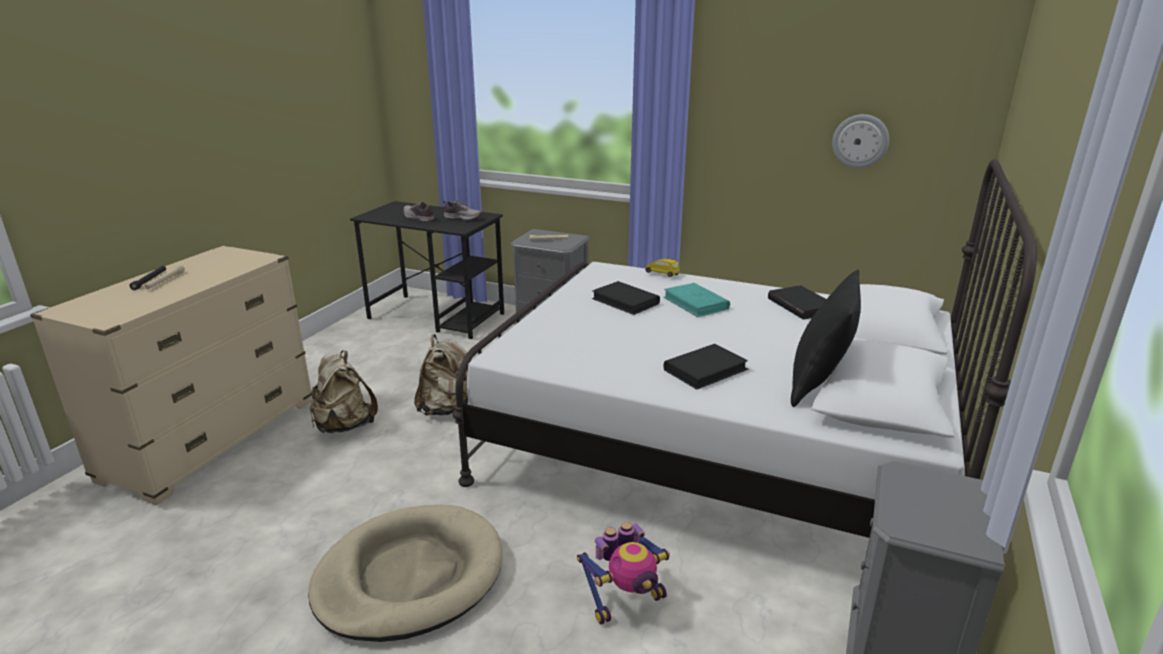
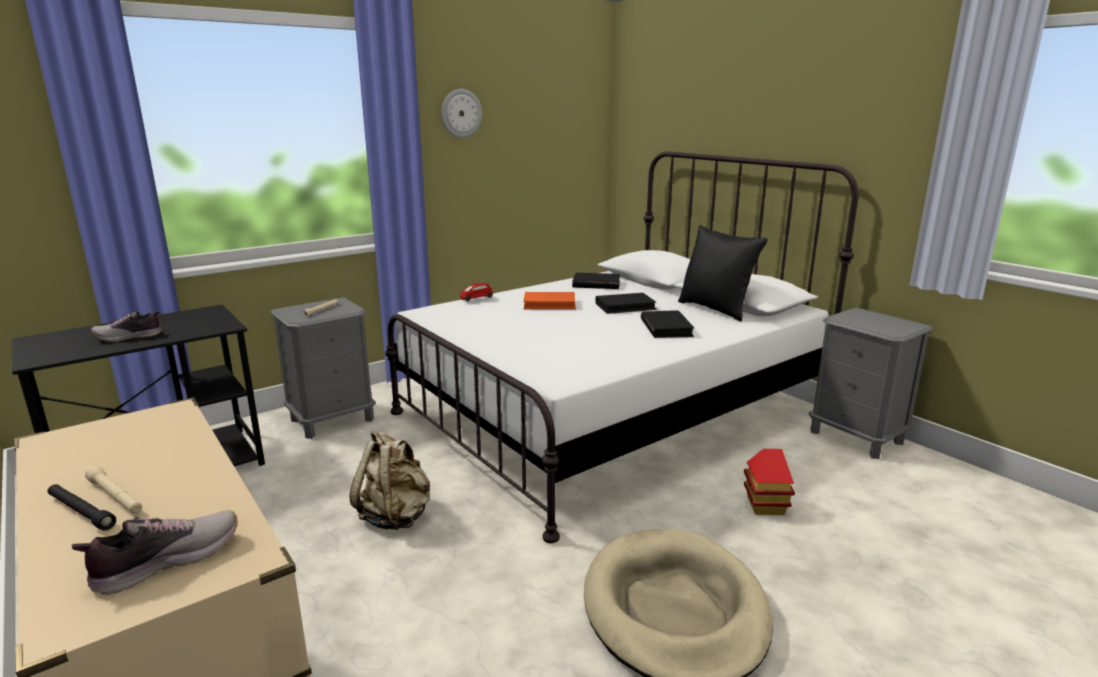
camera: 60 degrees left, 5 degrees down
(344, 426) = (336, 602): beige backpack -> none
(462, 218) = (189, 319): shoe -> shoe (166, 561)
(625, 301) = (512, 320): black book -> black book (625, 306)
(625, 601) = (765, 505): toy robot -> toy house
(662, 274) = (476, 299): yellow toy car -> red toy car
(696, 303) = (550, 304): turquoise book -> orange book
(860, 141) = (539, 160): wall clock -> wall clock (460, 113)

